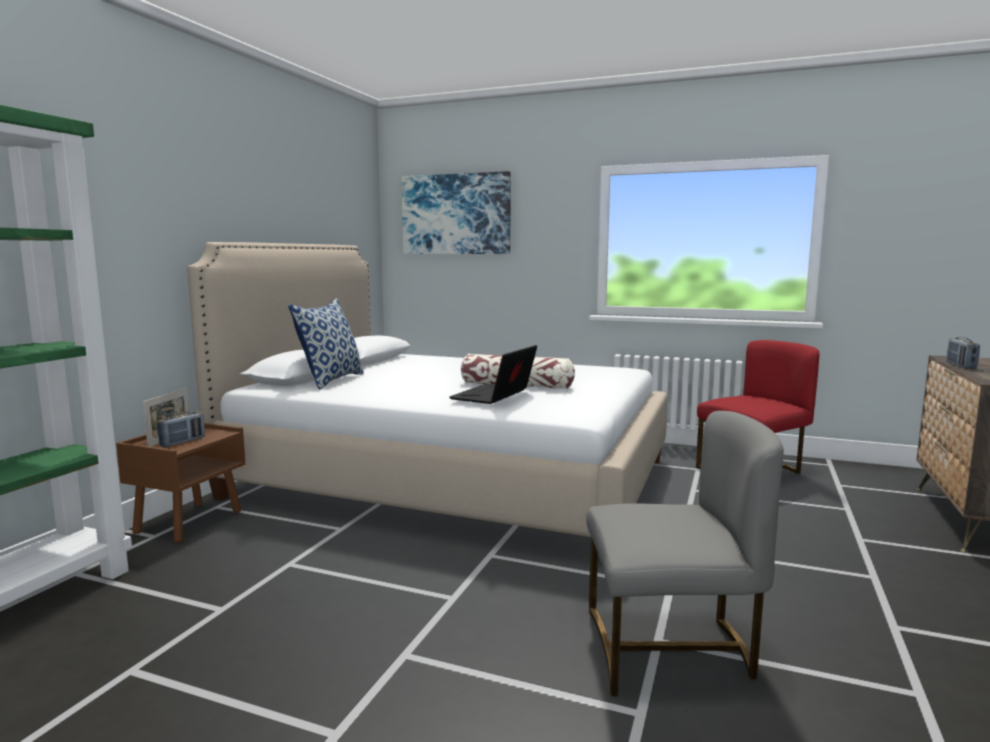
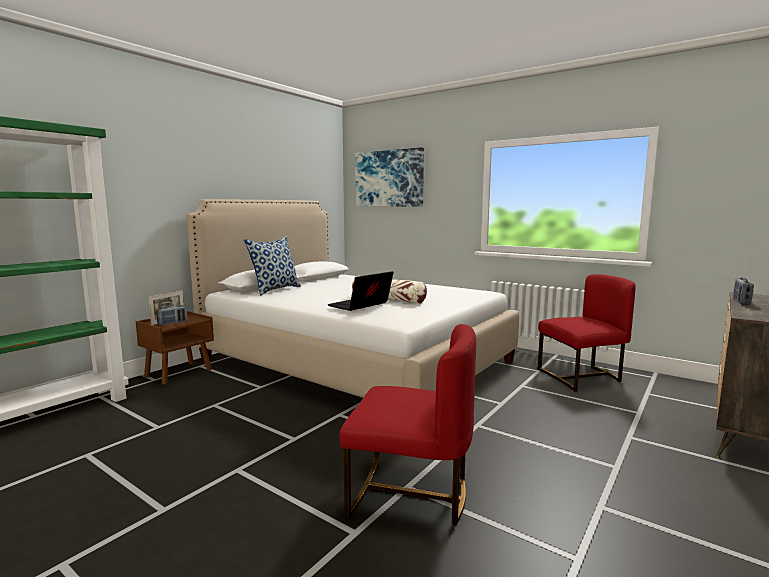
camera: 15 degrees right, 0 degrees up
(669, 649) = (410, 494): grey chair -> red chair

